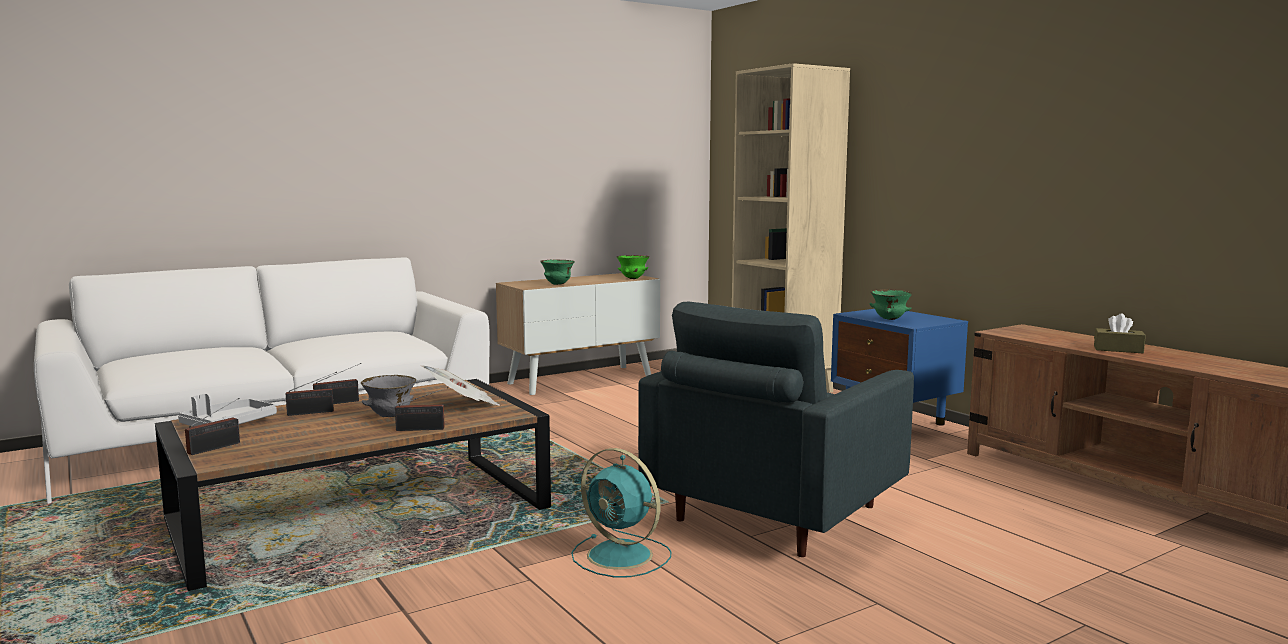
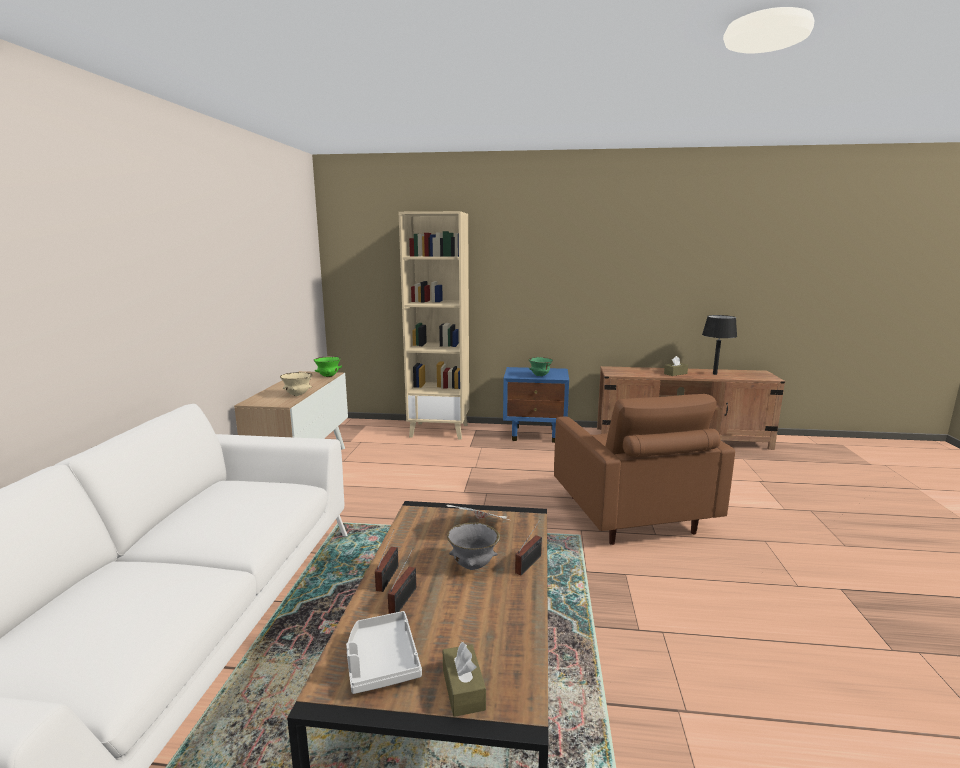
camera: 50 degrees left, 5 degrees up
(217, 447) = (463, 689): radio -> brown tissue box
(557, 284) = (297, 395): green bowl -> beige bowl
(622, 556) = (651, 583): turquoise fan -> none
(772, 514) = (631, 516): grey armchair -> brown armchair
(1203, 363) = (715, 374): none -> black table lamp

